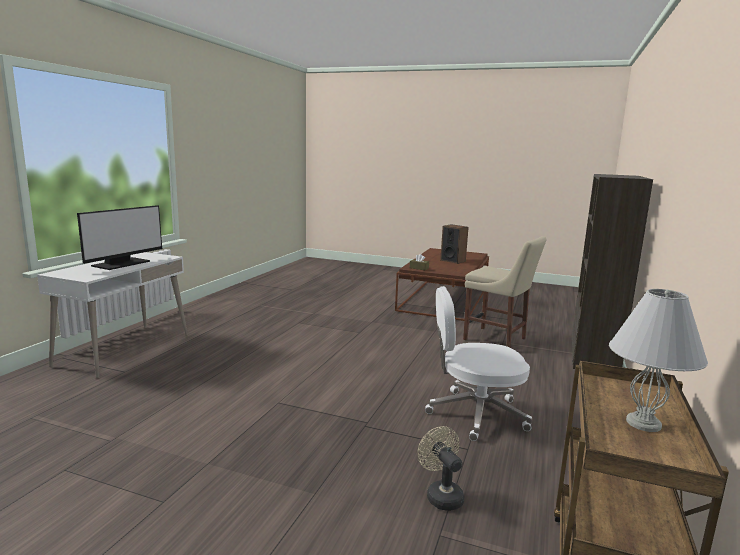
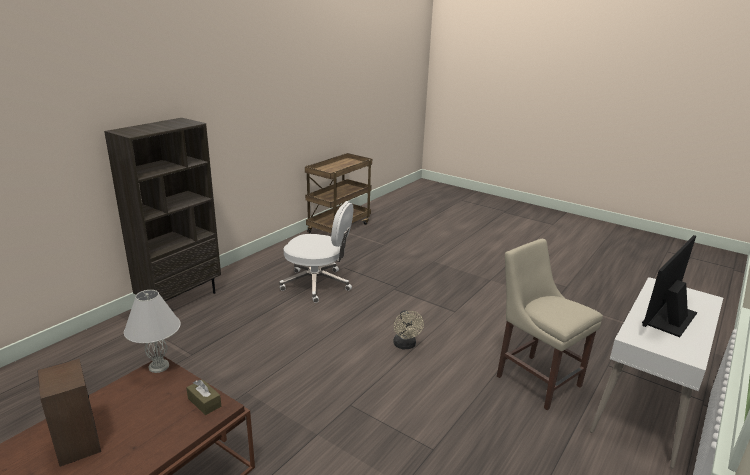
camera: 165 degrees left, 10 degrees up
(441, 495) = (375, 253): beige fan -> beige fan (405, 345)
(497, 340) = (189, 361): beige chair -> beige chair (535, 378)
(644, 423) = (338, 166): white table lamp -> white table lamp (158, 366)

